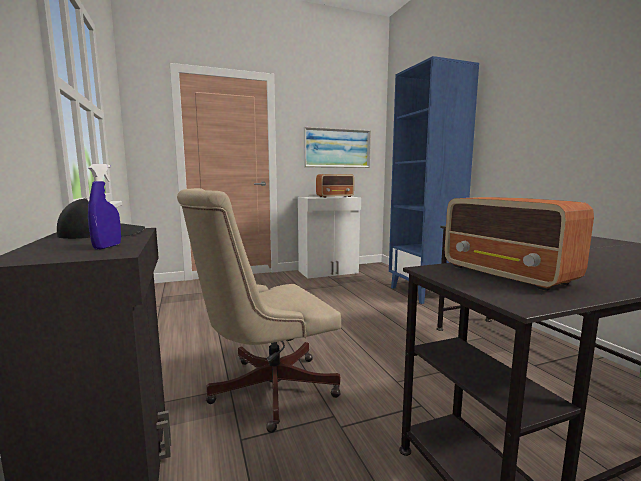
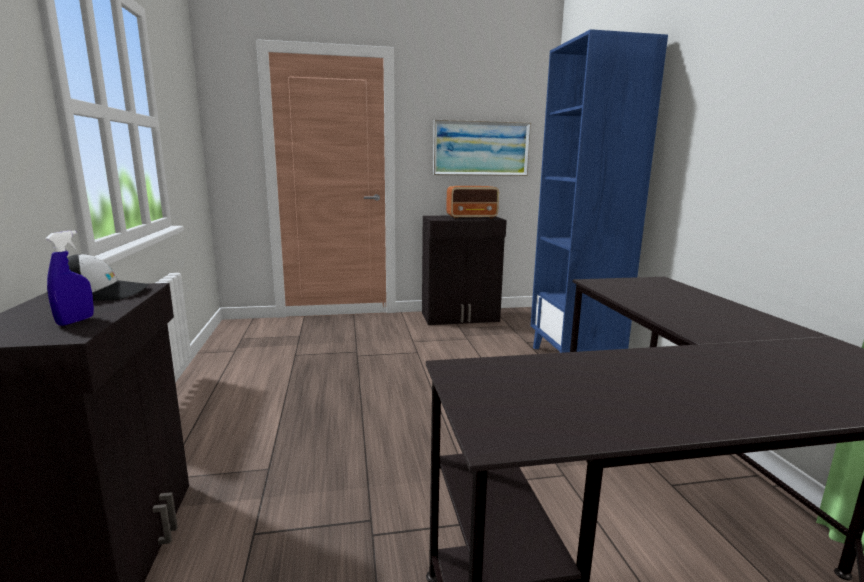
camera: 10 degrees right, 5 degrees up
(265, 390) = (306, 475): beige office chair -> none
(329, 272) = (460, 317): white cabinet -> black cabinet
(507, 275) = (541, 387): radio -> none

